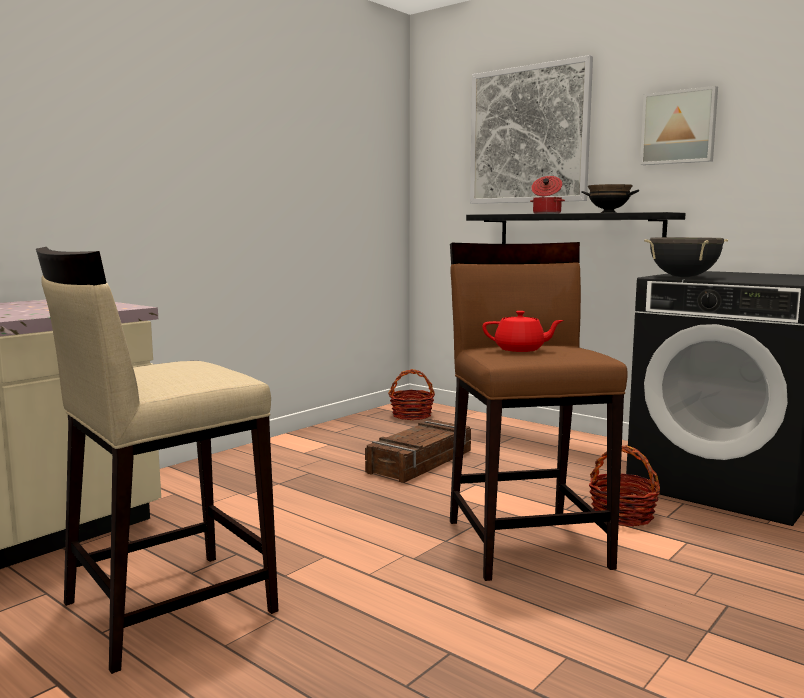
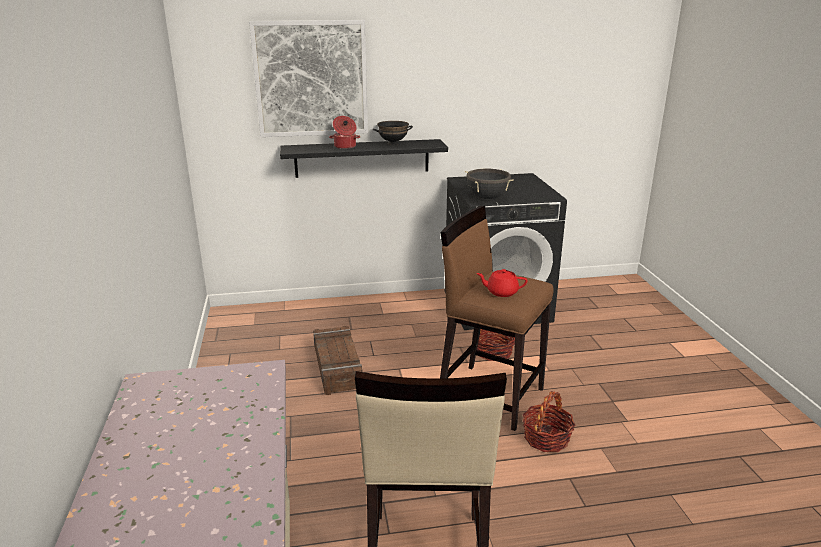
camera: 50 degrees left, 15 degrees up
(412, 415) = (249, 325): basket -> basket (546, 438)
(520, 349) = (501, 292): red teapot -> red teapot turned 135 degrees counterclockwise
(679, 127) = (433, 80): picture -> none

